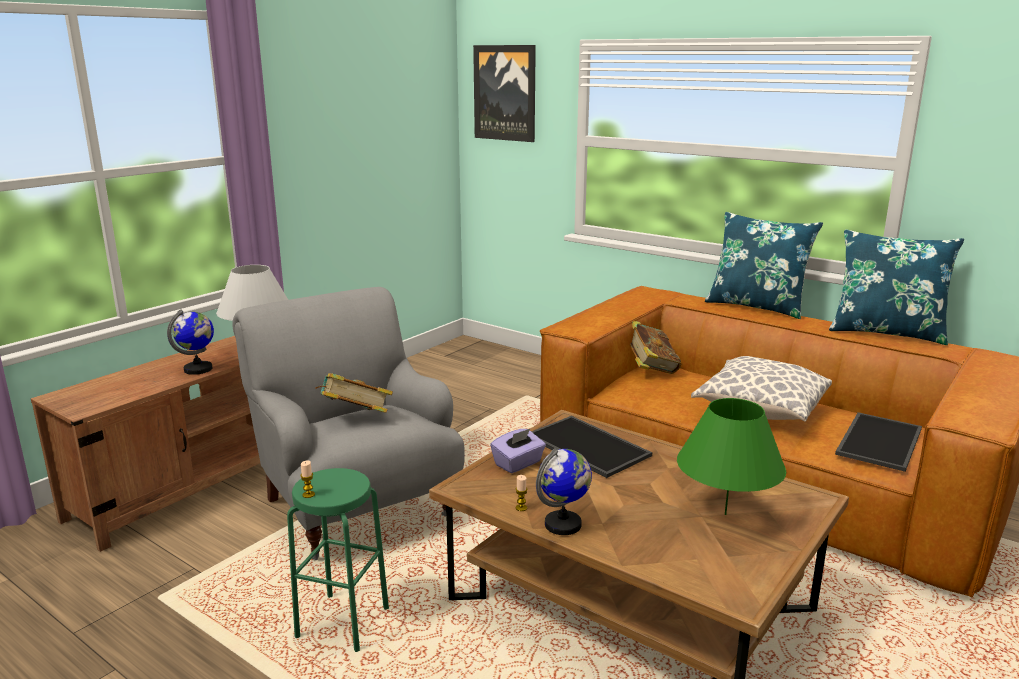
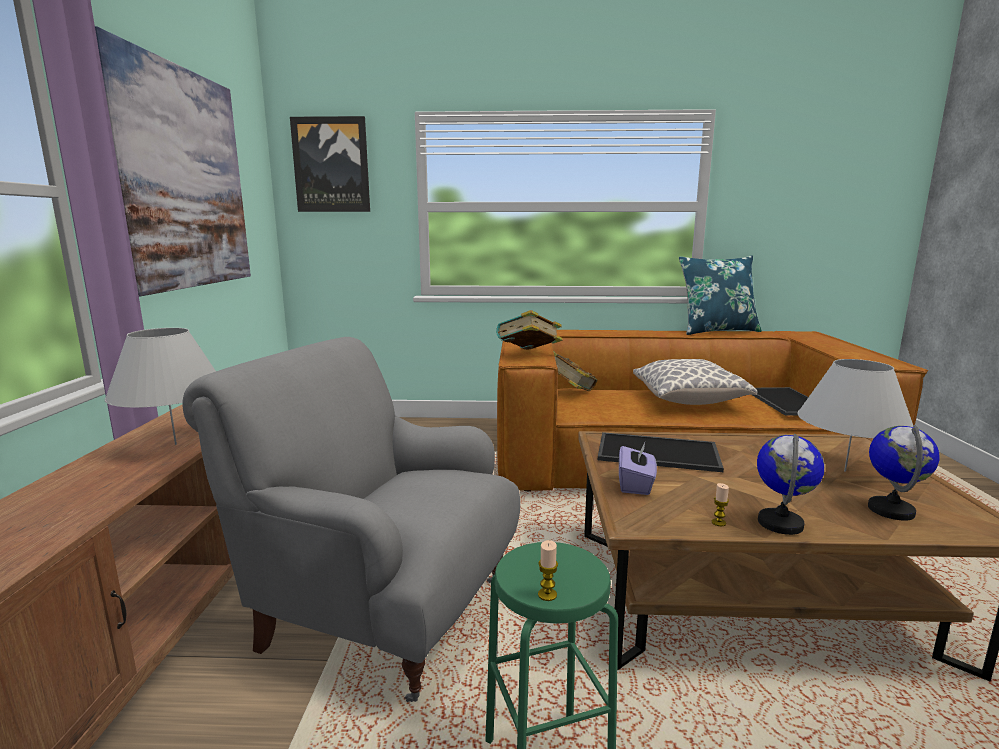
camera: 35 degrees left, 5 degrees down
(198, 369) = (112, 490): globe -> globe (891, 510)
(342, 128) = (183, 179): none -> picture
(355, 419) = (405, 493): book -> book (528, 354)
(725, 514) = (845, 471): green table lamp -> white table lamp
(757, 306) = (612, 329): blue pillow -> none

